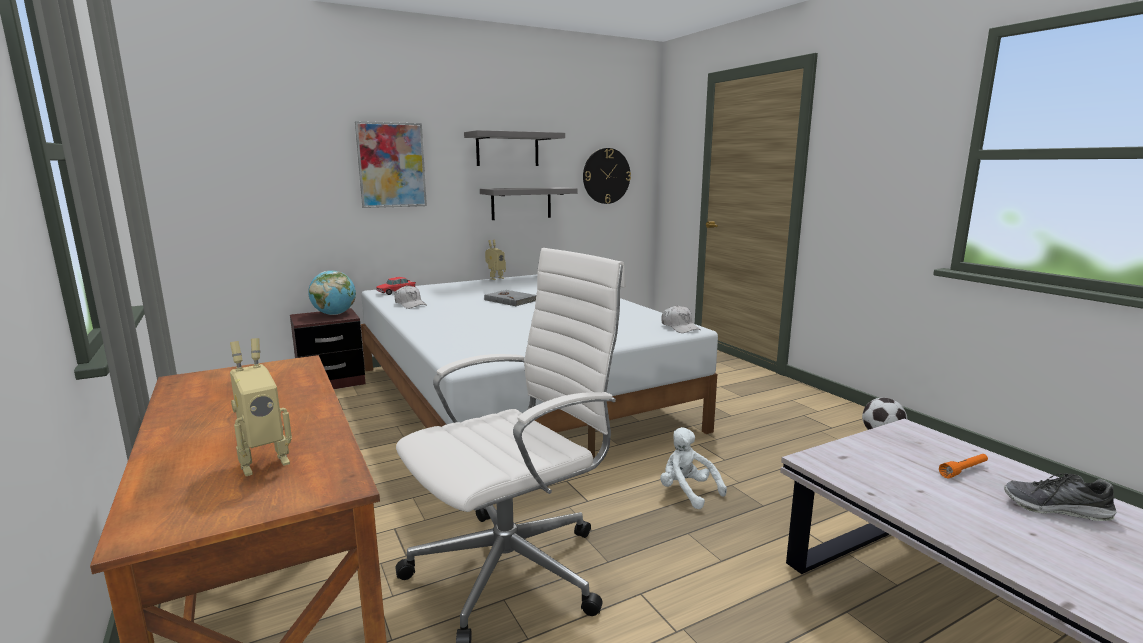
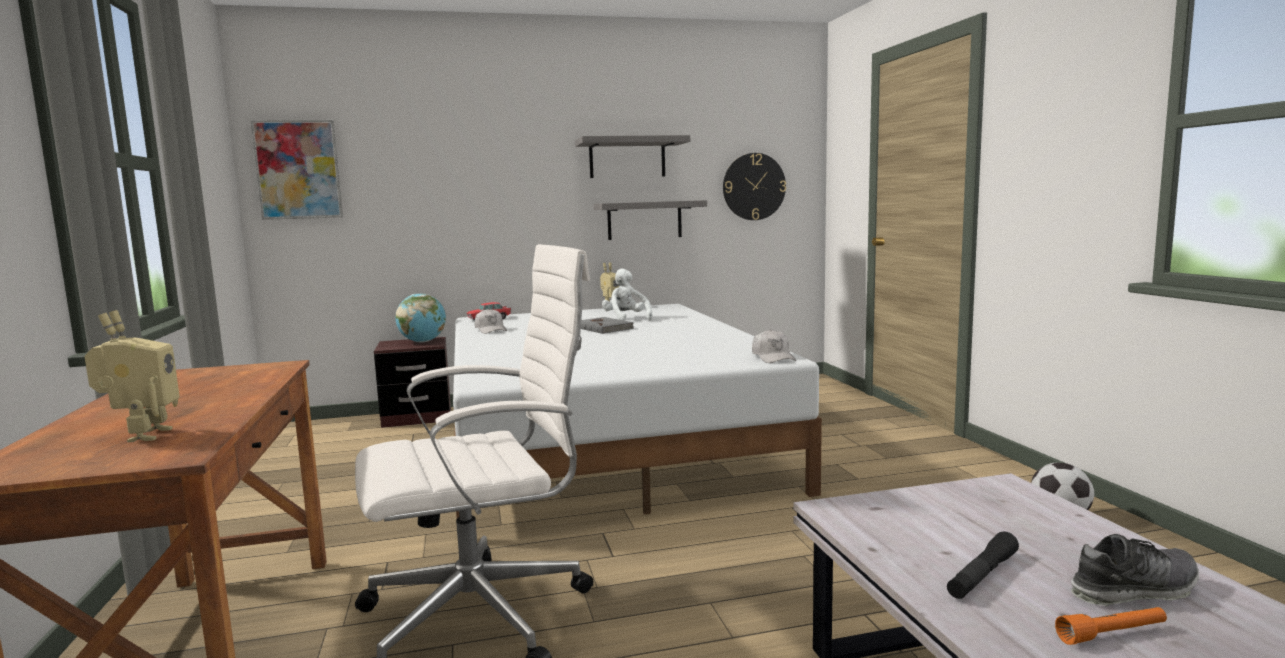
camera: 15 degrees right, 5 degrees down
(263, 462) = (141, 435): toy robot -> toy robot turned 75 degrees counterclockwise
(391, 165) = (492, 179): picture -> picture (298, 170)
(687, 492) = (740, 558): white plush toy -> white plush toy (626, 319)
(959, 508) = (982, 575): none -> black flashlight
(964, 470) = (1036, 536): orange flashlight -> orange flashlight (1112, 634)
(1056, 508) = (1134, 590): shoe -> shoe turned 135 degrees clockwise

